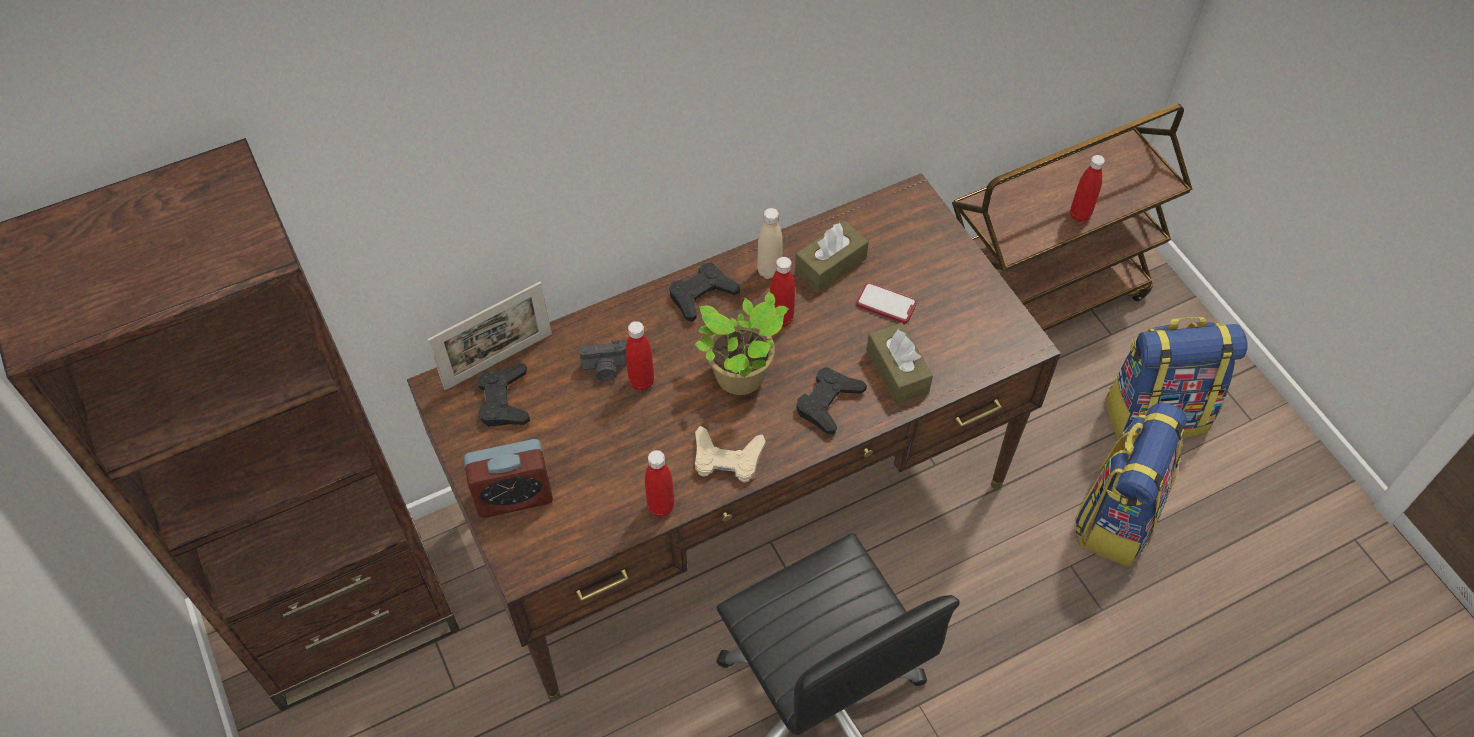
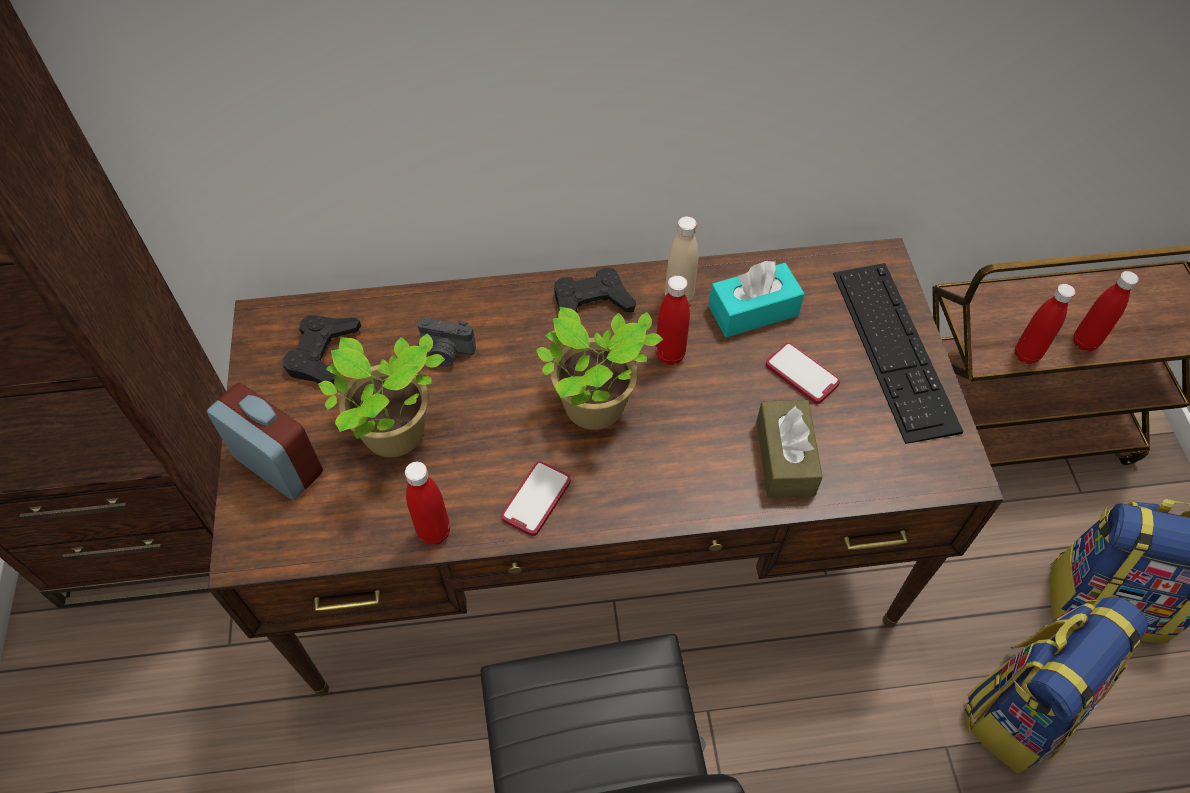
camera: 20 degrees right, 0 degrees up
(498, 361) = (338, 309): picture frame -> none
(514, 496) = (278, 465): alarm clock -> alarm clock turned 150 degrees counterclockwise
(596, 446) = (395, 437): none -> potted plant
(641, 382) = (480, 379): red bottle -> red bottle (1026, 355)
(727, 459) = (536, 499): beige game controller -> phone
(828, 403) = (685, 470): black game controller -> none
(830, 265) = (753, 311): brown tissue box -> turquoise tissue box
(946, 264) = (894, 349): none -> keyboard

